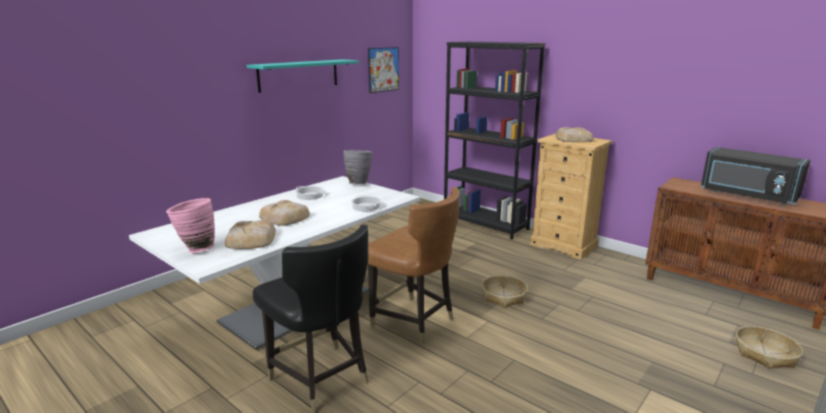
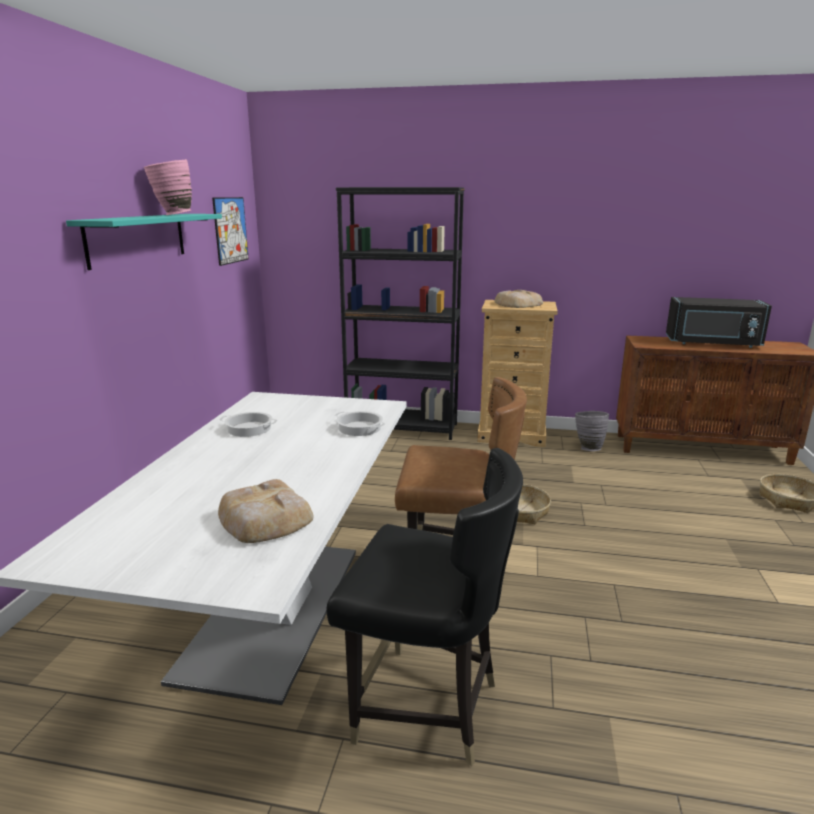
camera: 30 degrees left, 0 degrees up
(195, 249) = (188, 563): pink vase -> pink vase (172, 215)
(285, 218) = (264, 470): bread -> none
(358, 183) = (294, 398): grey vase -> grey vase (588, 448)

